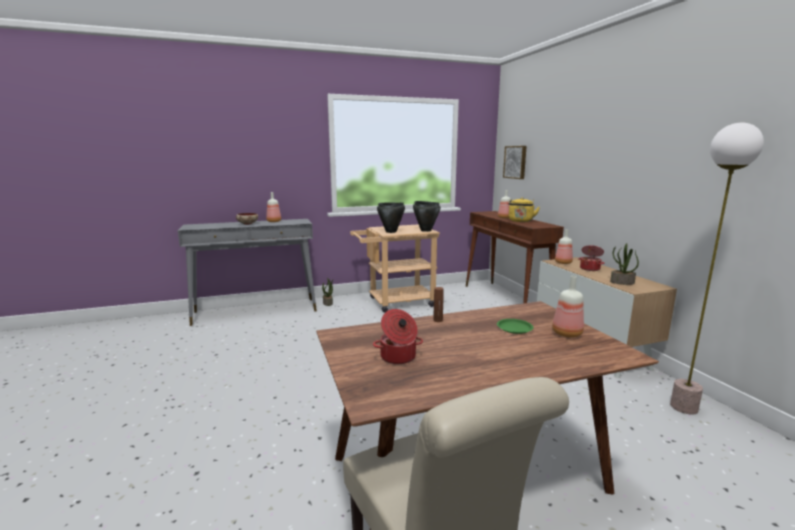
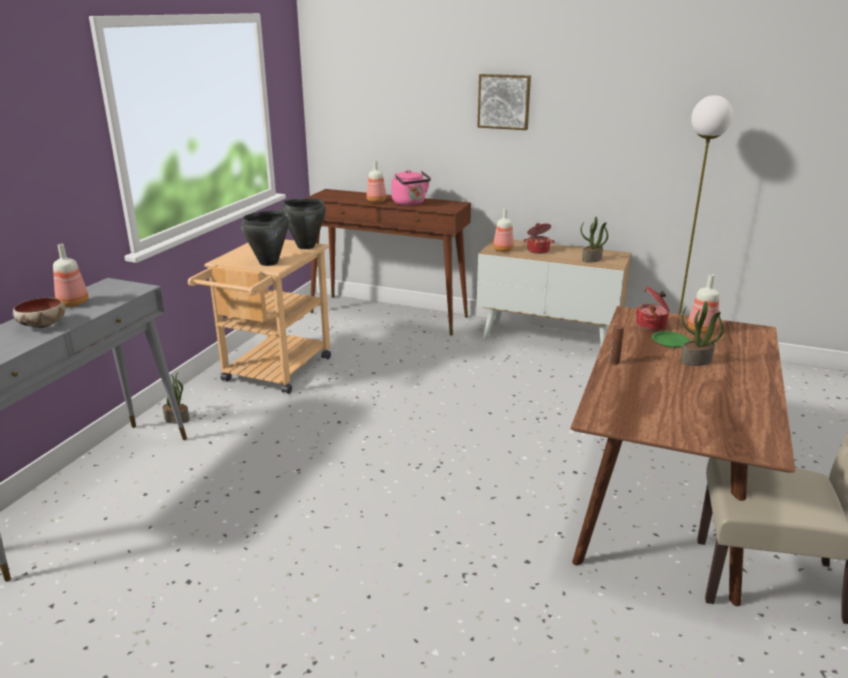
camera: 50 degrees left, 10 degrees up
(398, 357) = (685, 410): cooking pot -> cooking pot (652, 325)
(498, 343) = (696, 361): none -> potted plant
(515, 162) = (357, 113): picture -> picture (504, 101)
(520, 221) = (410, 203): yellow kettle -> pink kettle

